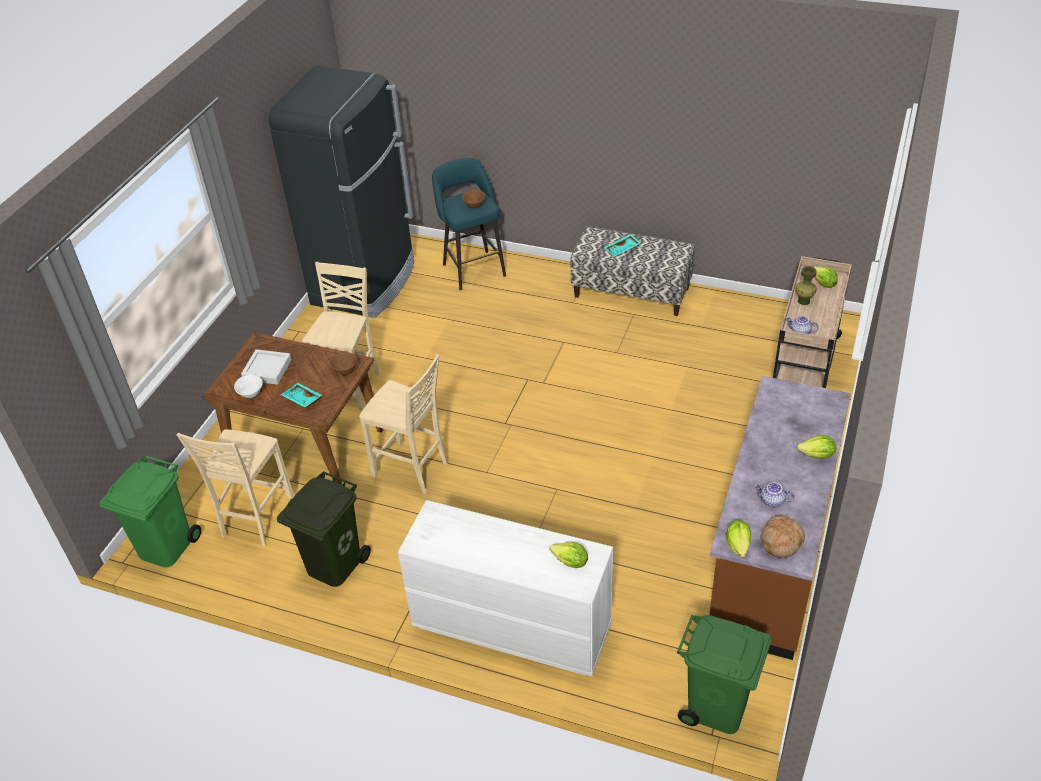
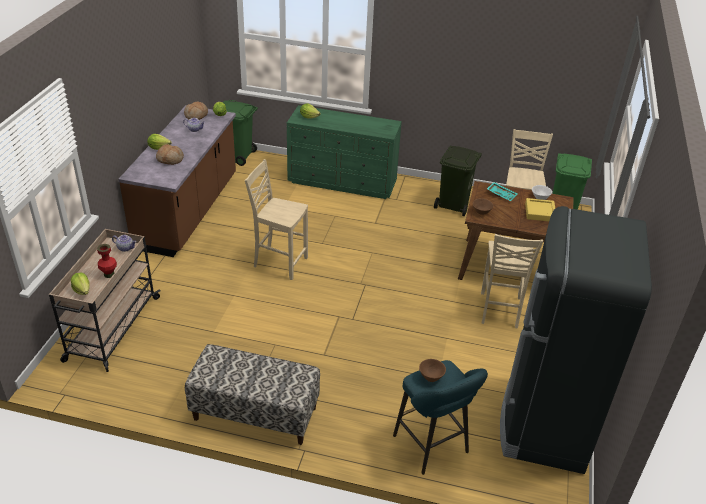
camera: 170 degrees right, 5 degrees down
(267, 370) = (540, 212): grey tray -> yellow tray
(412, 470) = (425, 253): beige chair -> beige chair (279, 262)
(510, 625) = (343, 182): white dresser -> green dresser
(622, 249) = (263, 375): turquoise tray -> none
(789, 430) = (170, 159): none -> bread
(803, 301) = (109, 274): green vase -> red vase

